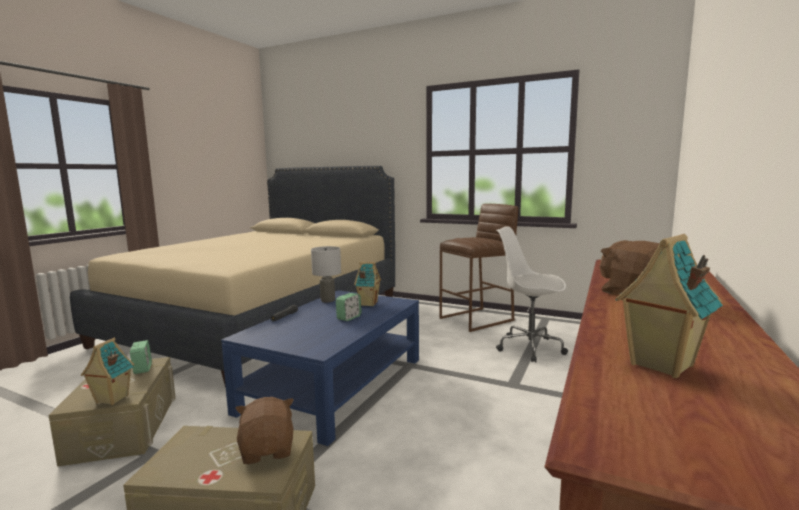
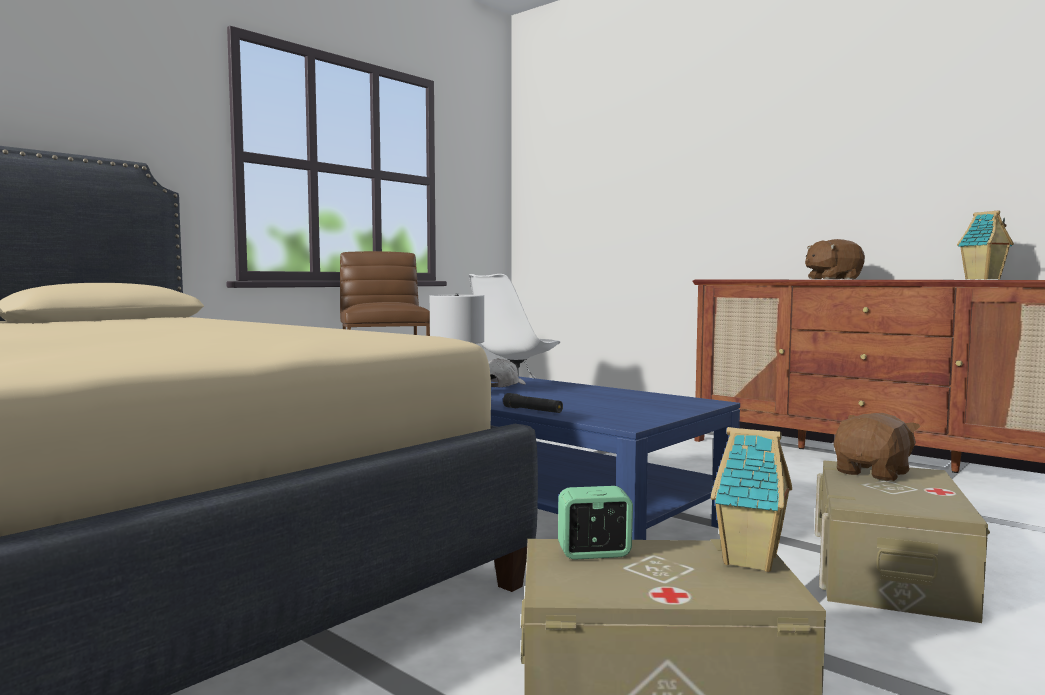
camera: 75 degrees left, 5 degrees down
(268, 450) = (873, 473): brown plush toy -> brown plush toy turned 135 degrees clockwise
(349, 318) = (567, 392): alarm clock -> none
(368, 303) = (501, 386): toy house -> white cap

